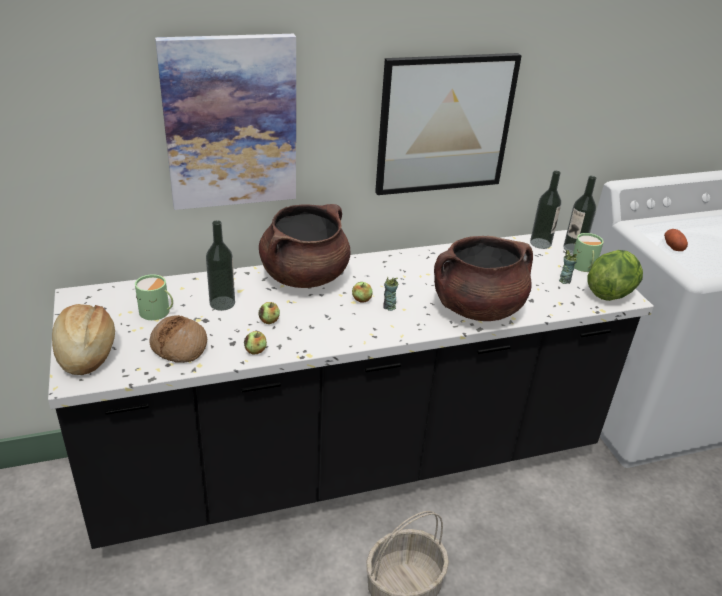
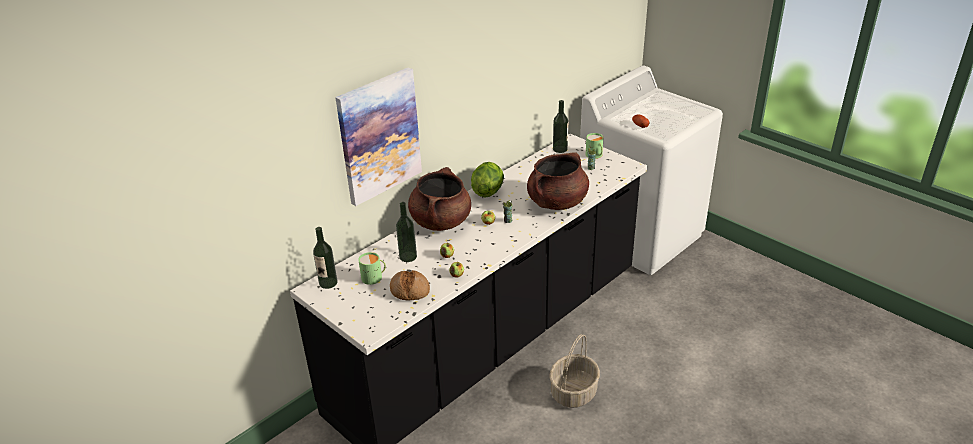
camera: 25 degrees left, 0 degrees up
(85, 351) = (356, 316): bread -> none
(444, 124) = (492, 93): picture -> none
(574, 249) = (581, 146): bottle -> bottle (328, 283)
(610, 293) = (620, 166): lettuce -> lettuce (488, 191)

